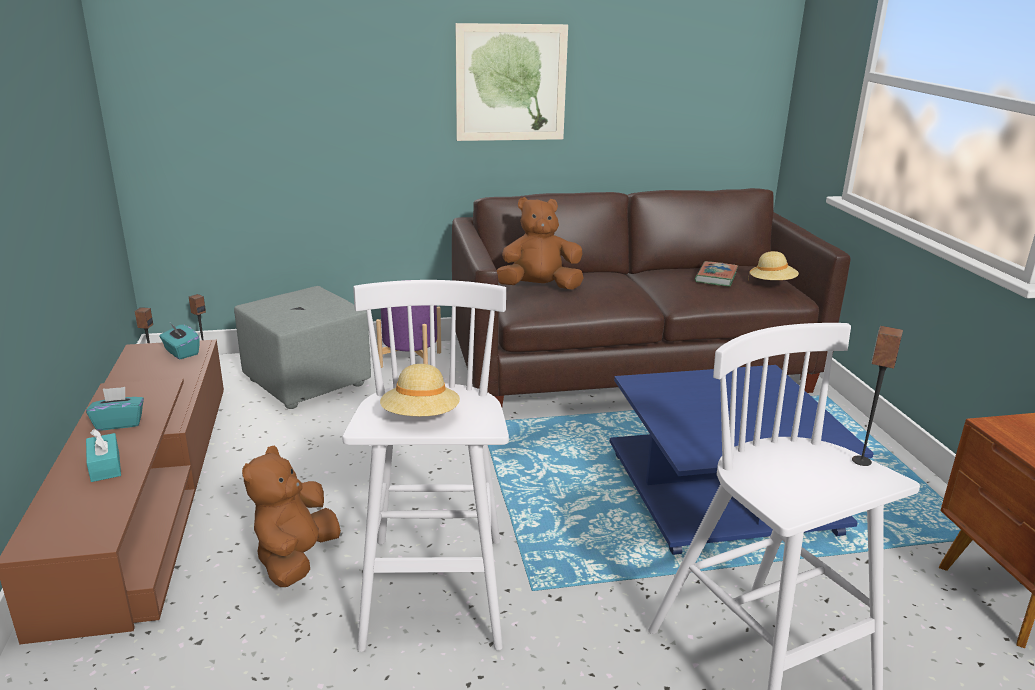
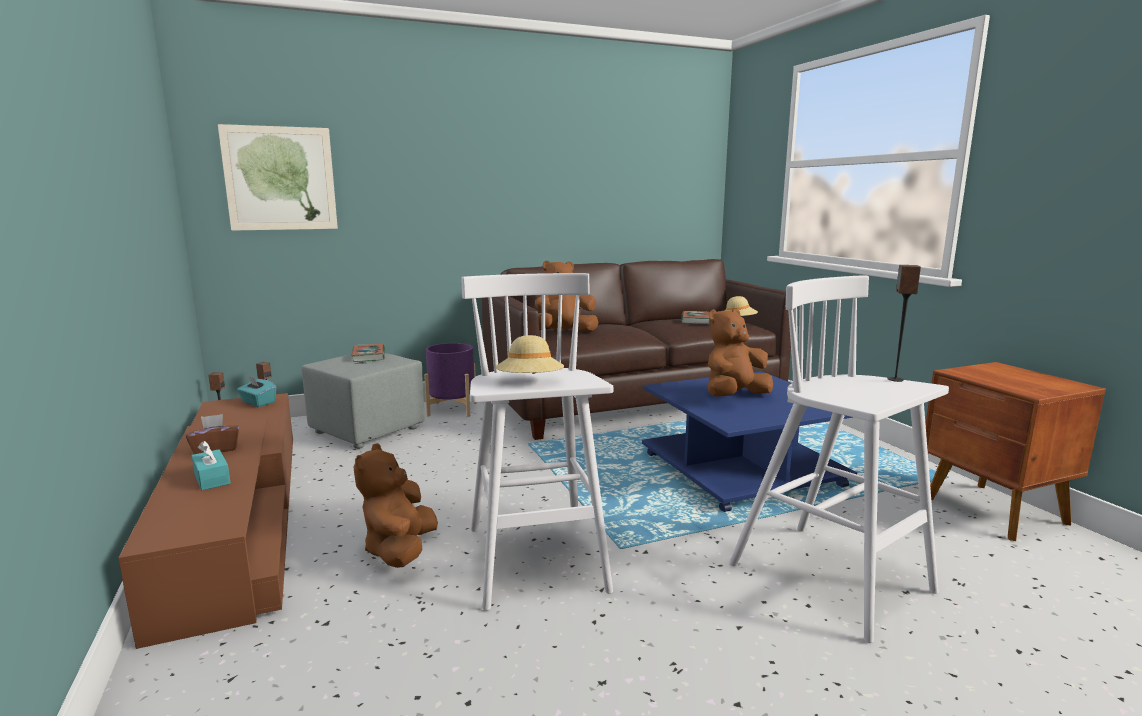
camera: 10 degrees left, 10 degrees down
(119, 423) = (216, 449): turquoise tissue box -> brown tissue box
(310, 298) = (369, 356): none -> book
(511, 83) = (523, 182): picture -> picture (280, 178)
(717, 409) = (734, 397): none -> brown plush toy

